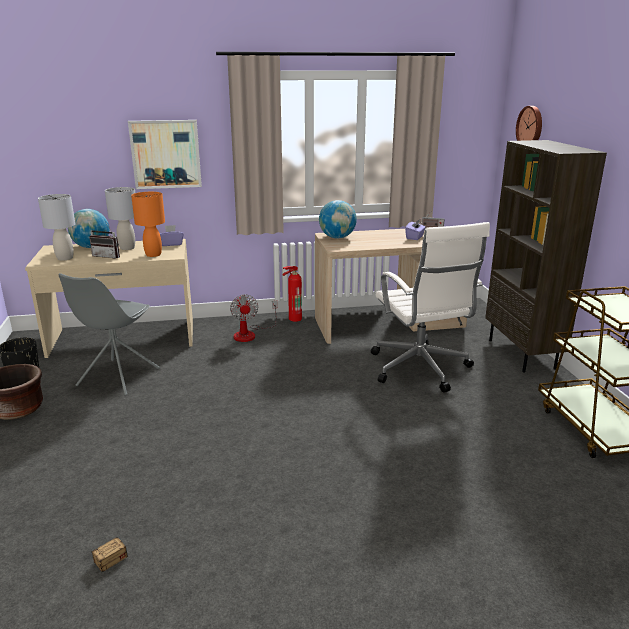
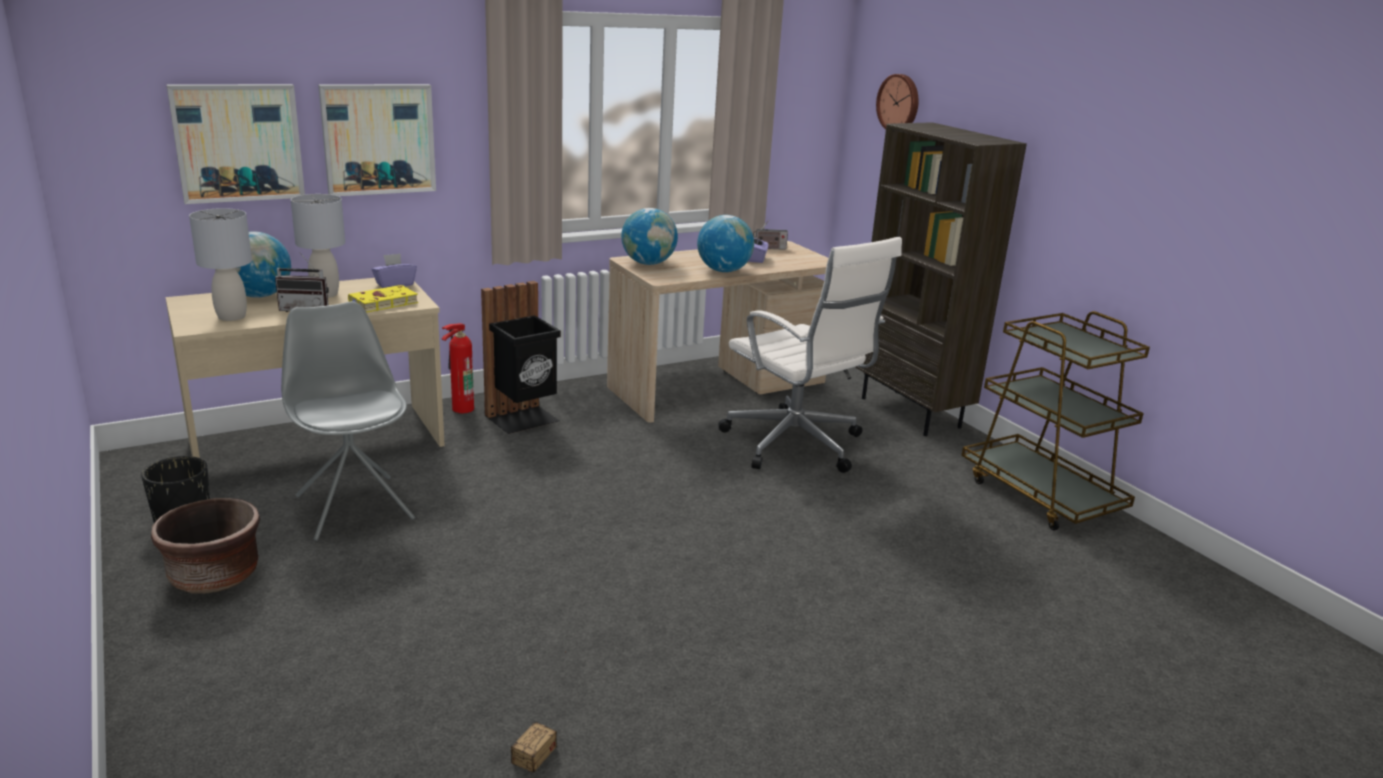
camera: 20 degrees left, 0 degrees up
(82, 156) = (238, 143): none -> picture
(117, 377) = (354, 506): grey chair -> grey chair turned 150 degrees clockwise
(153, 255) = (382, 303): orange table lamp -> yellow book
(250, 334) = (524, 419): fan -> black trash can
(293, 319) = (576, 391): fire extinguisher -> fire extinguisher (460, 409)
(385, 244) = (723, 271): none -> globe

